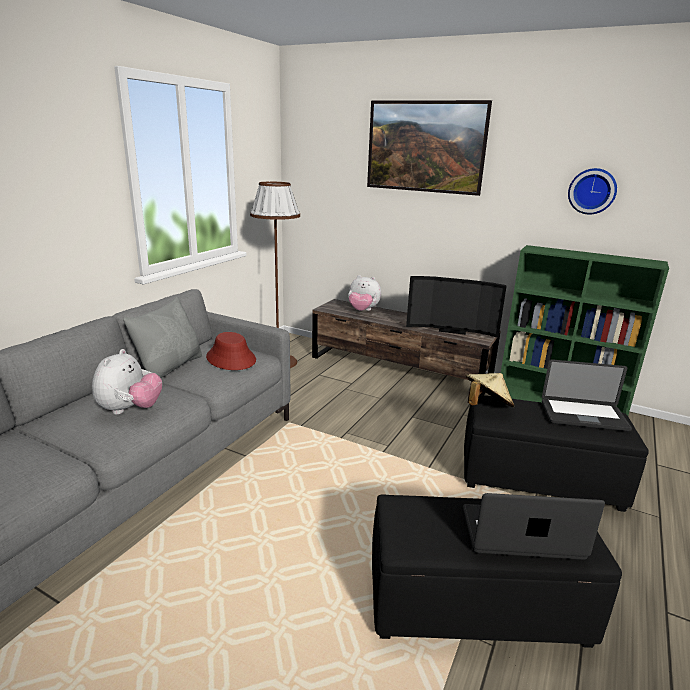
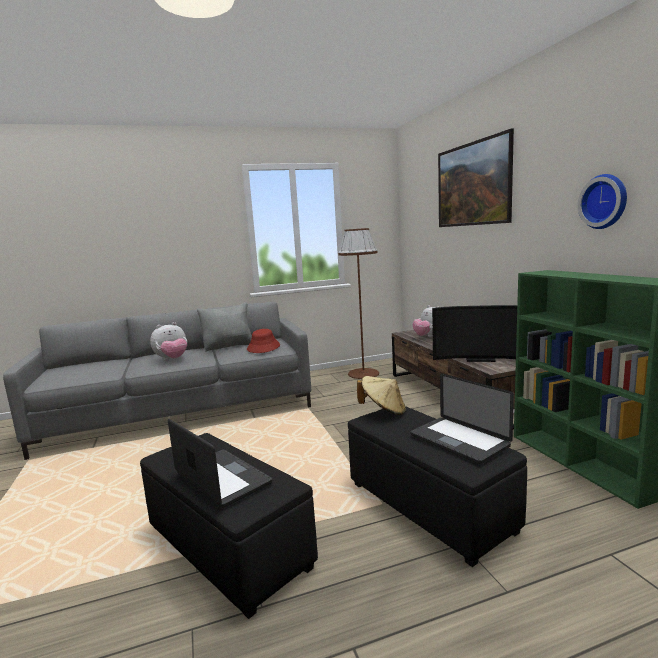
camera: 45 degrees right, 10 degrees down
(452, 330) = (479, 359): television -> television turned 45 degrees counterclockwise

